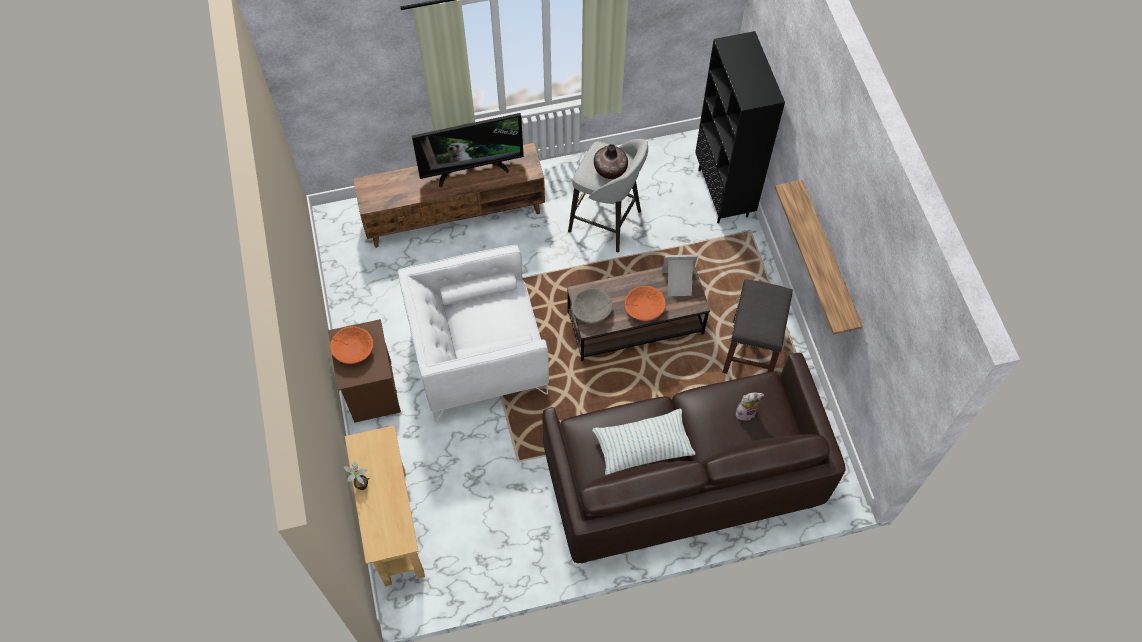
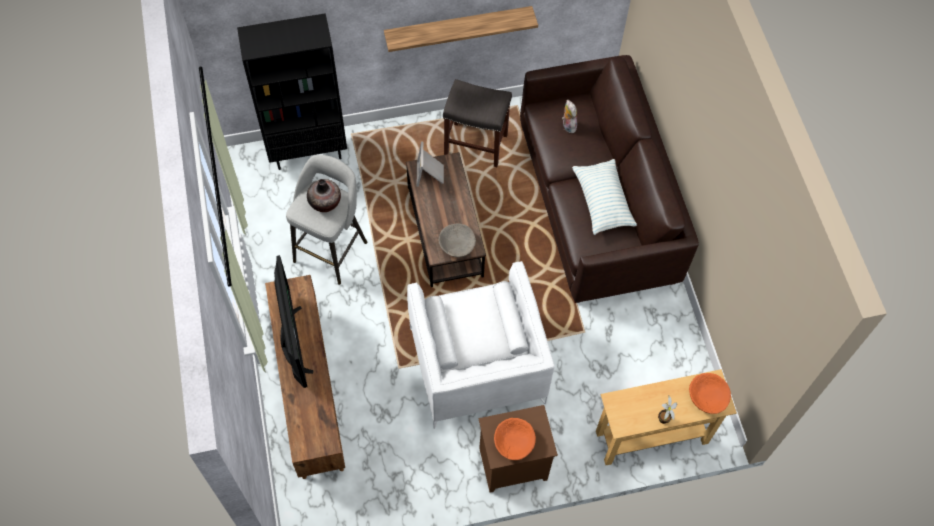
camera: 90 degrees left, 0 degrees up
(644, 308) = (456, 202): orange bowl -> orange bowl (707, 397)

